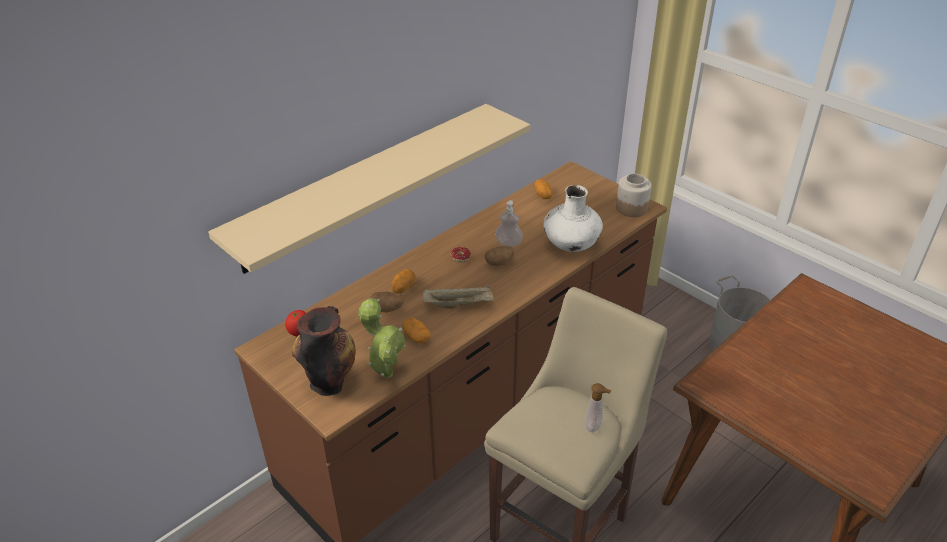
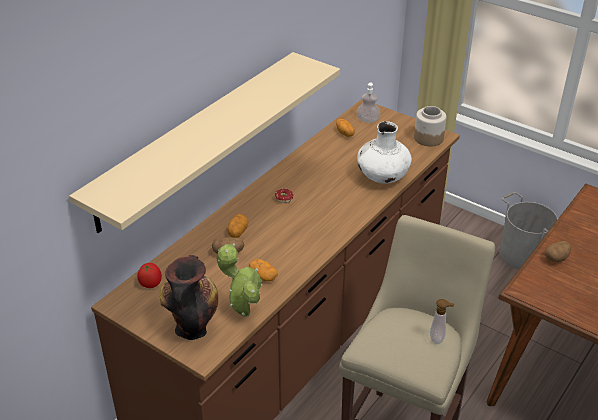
camera: 10 degrees left, 0 degrees up
(459, 304) = (294, 242): beige tray -> none
(499, 263) = (321, 200): potato -> potato (556, 258)
(508, 243) = (325, 181): soap dispenser -> soap dispenser (368, 120)

